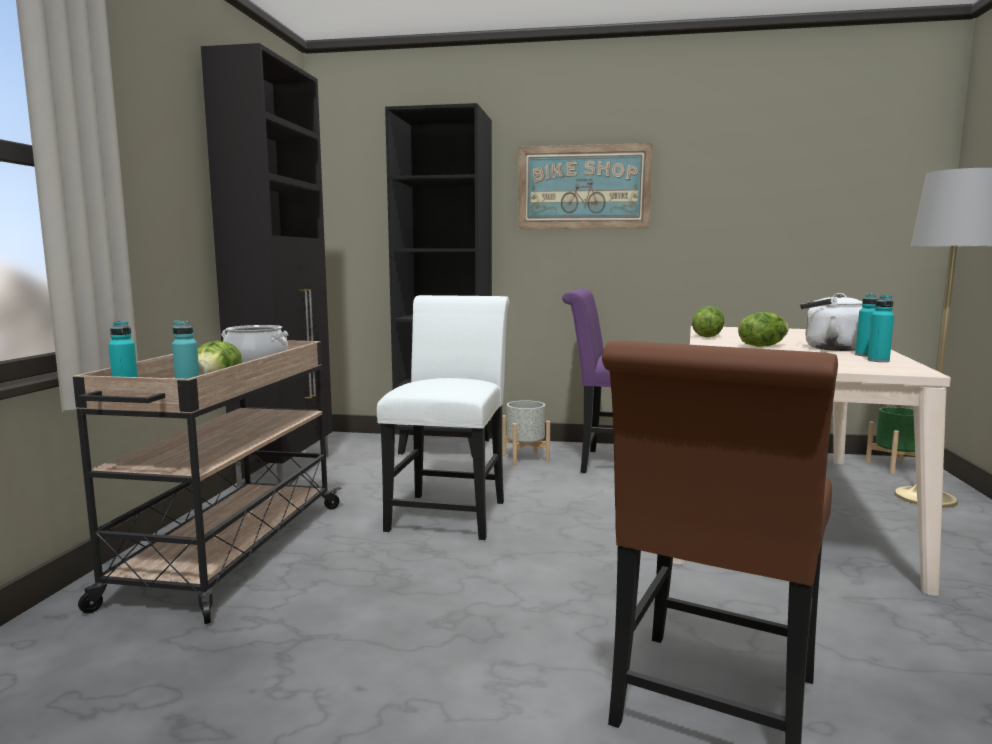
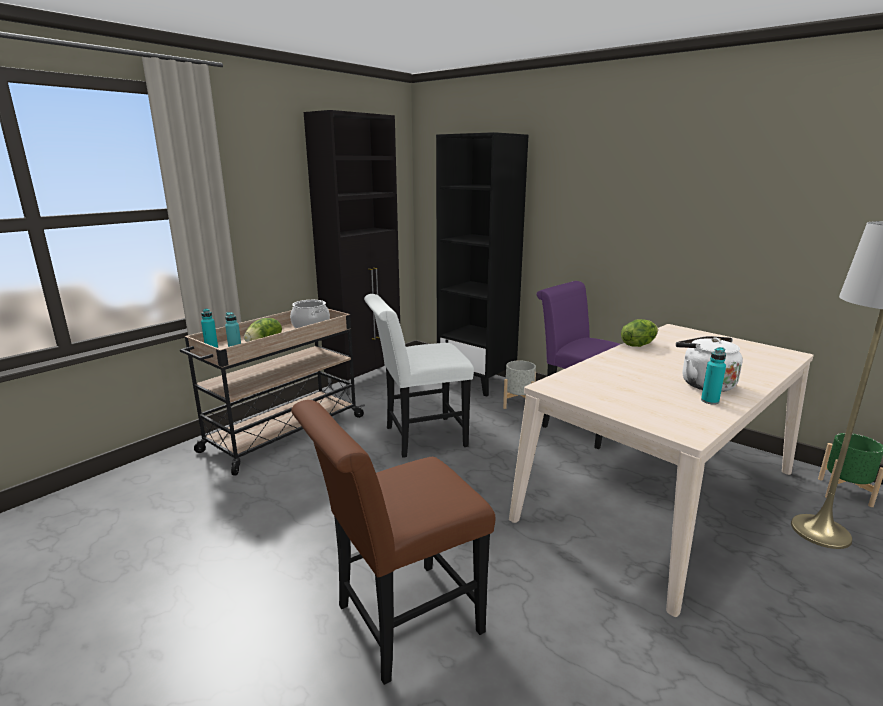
camera: 30 degrees right, 10 degrees up
(450, 512) = (419, 437): white chair -> white chair turned 150 degrees counterclockwise
(583, 187) = (595, 193): picture -> none
(762, 346) = (650, 369): lettuce -> none
(878, 361) = (698, 412): turquoise bottle -> none

